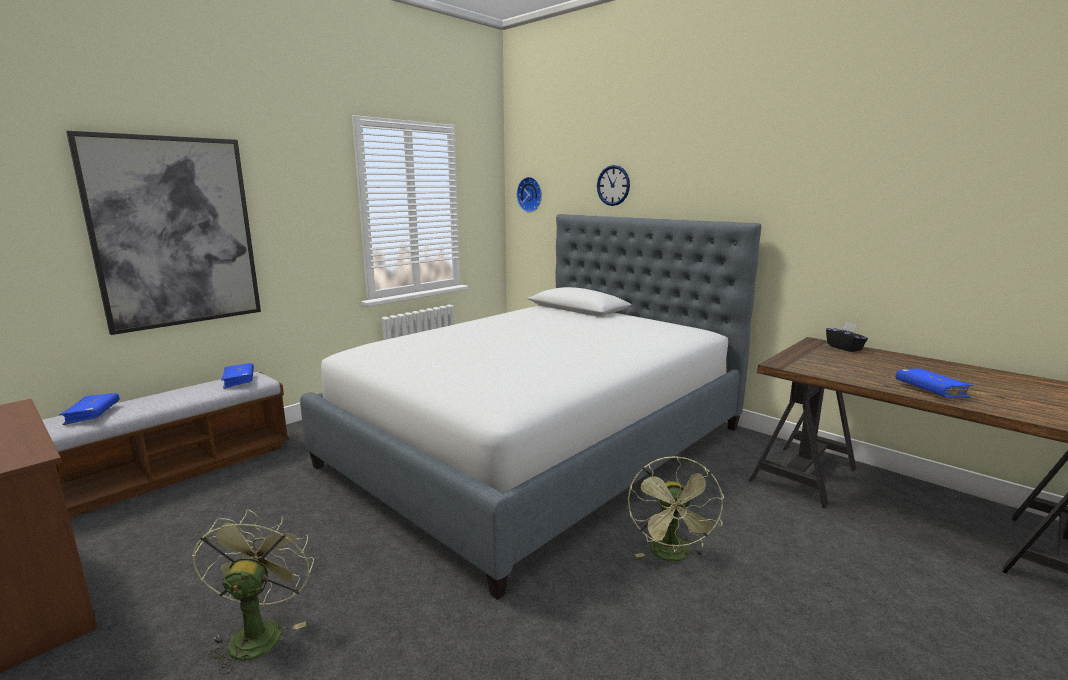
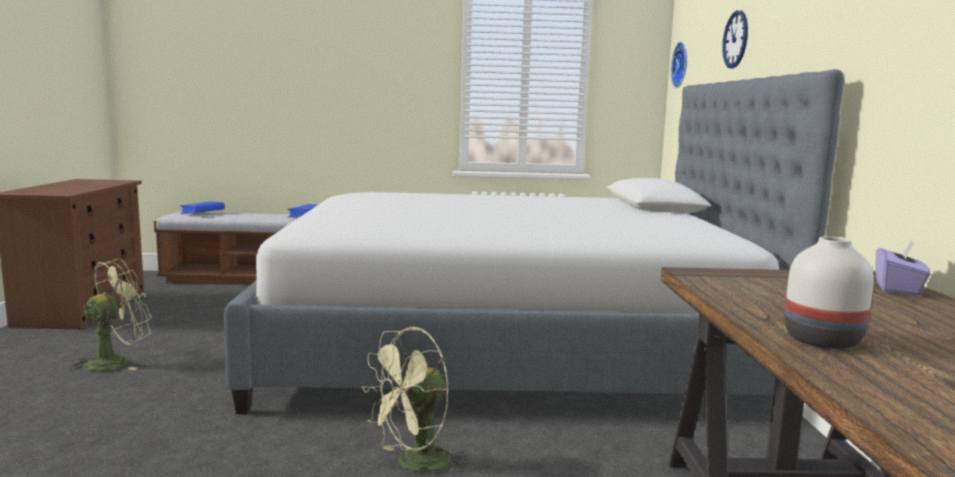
camera: 45 degrees right, 5 degrees down
(175, 232) = (290, 84): picture -> none
(844, 348) = (898, 289): black tissue box -> purple tissue box
(930, 390) = (824, 340): blue book -> white vase

